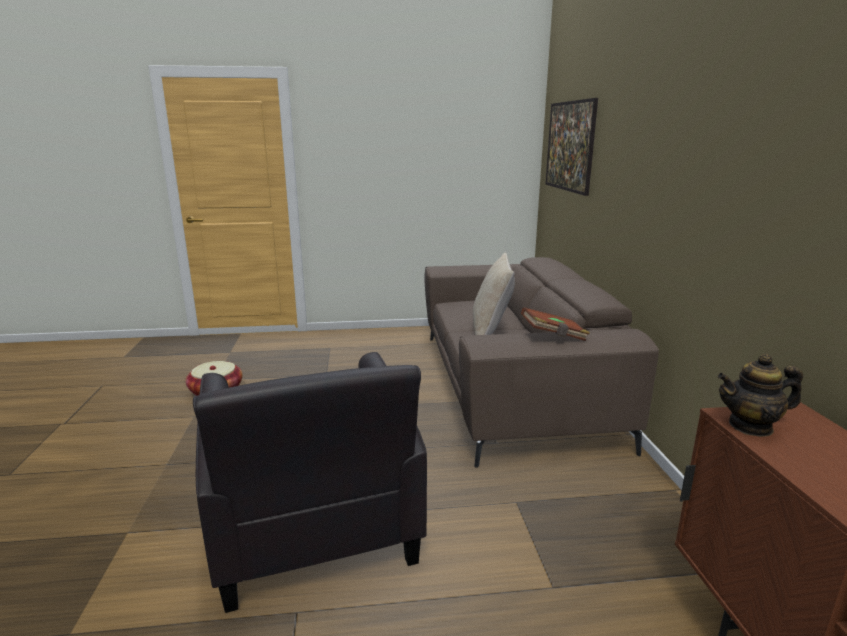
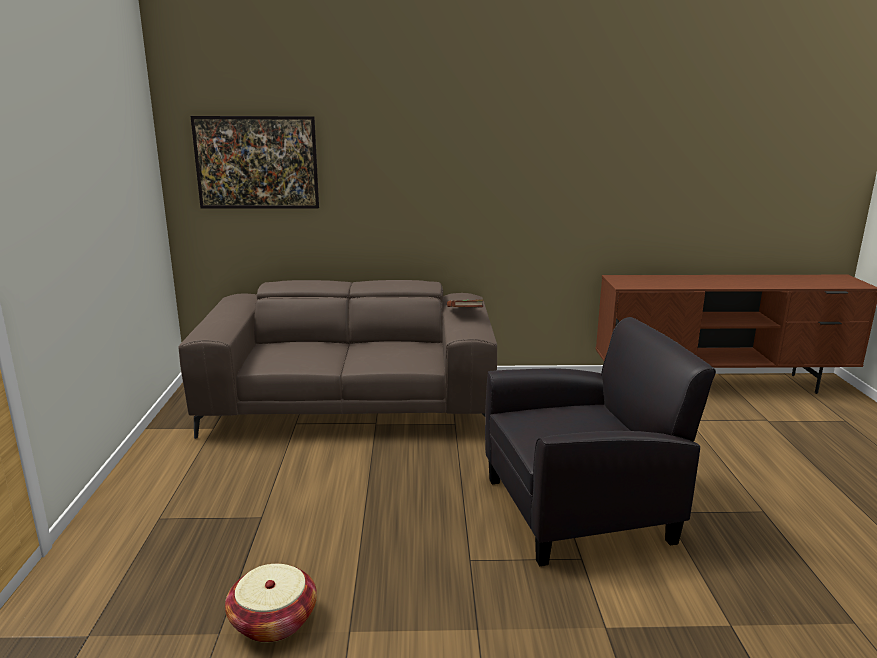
camera: 85 degrees left, 0 degrees up
(490, 333) = (367, 355): beige pillow -> none
(750, 426) = (632, 285): teapot -> none

